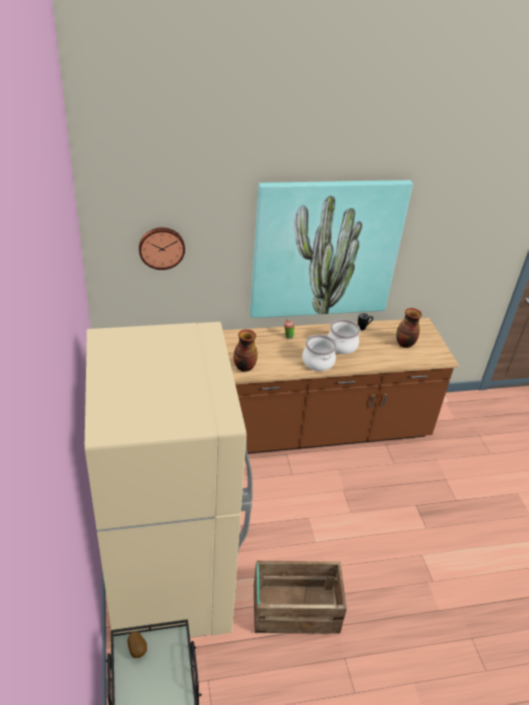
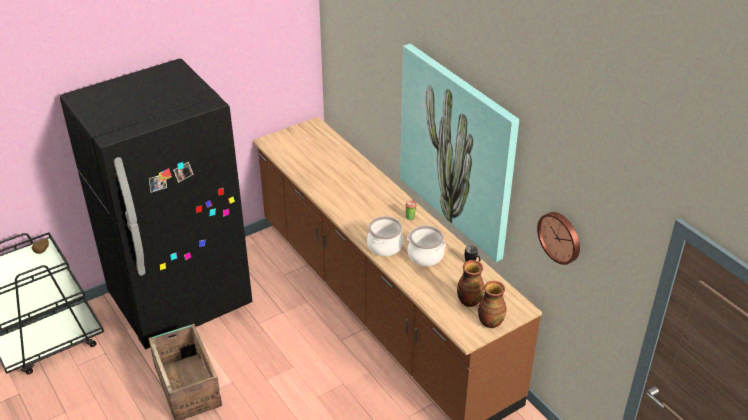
camera: 70 degrees right, 0 degrees up
(161, 247) = (357, 64): wall clock -> wall clock (560, 237)
(168, 582) = (181, 301): beige fridge -> black fridge
(244, 367) = (341, 204): vase -> vase (490, 322)

